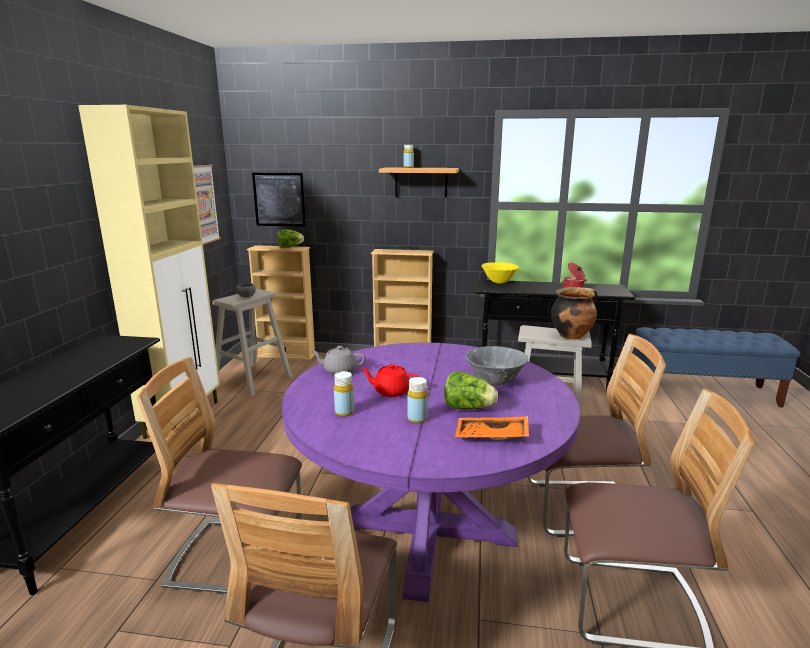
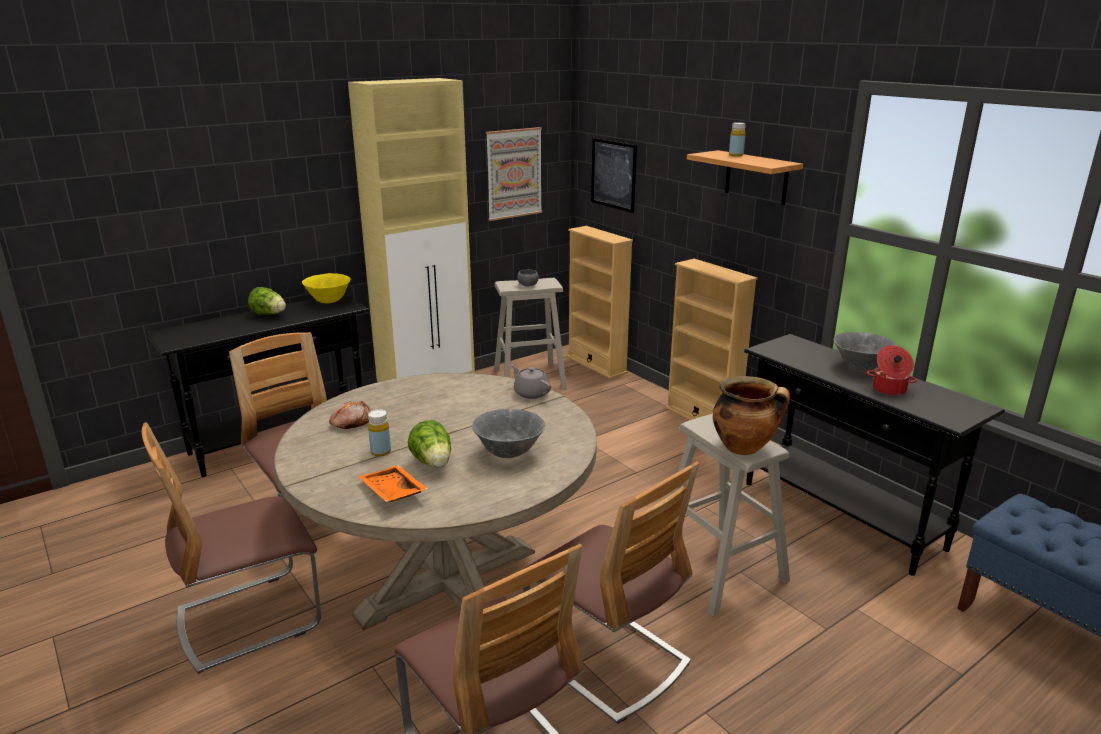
camera: 45 degrees right, 5 degrees up
(290, 247) = (610, 236): lettuce -> lettuce (269, 314)
(339, 371) = (424, 387): grey teapot -> grey teapot (531, 393)
(344, 412) = (352, 422): yellow bottle -> bread
(391, 391) = (416, 421): red teapot -> none
(426, 529) = (448, 582): purple dining table -> beige dining table
(499, 282) = (808, 347): yellow bowl -> yellow bowl (329, 301)
(541, 284) = (861, 368): none -> grey bowl

